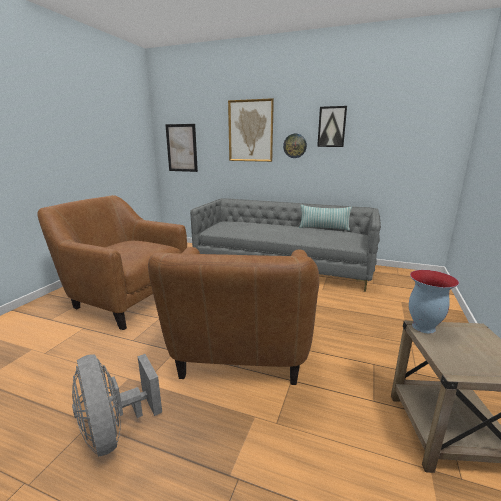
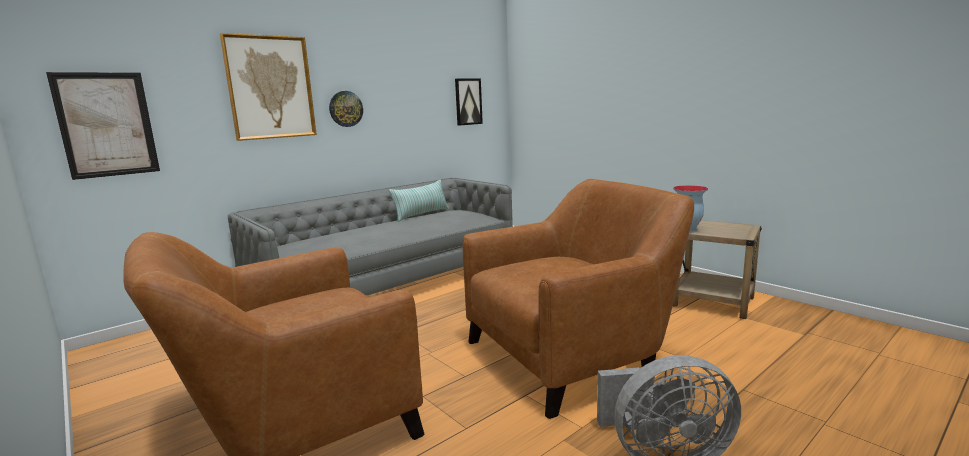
camera: 60 degrees left, 5 degrees down
(240, 356) = (571, 354): brown armchair -> brown armchair turned 60 degrees counterclockwise
(331, 127) = (389, 82): picture -> picture (468, 101)

